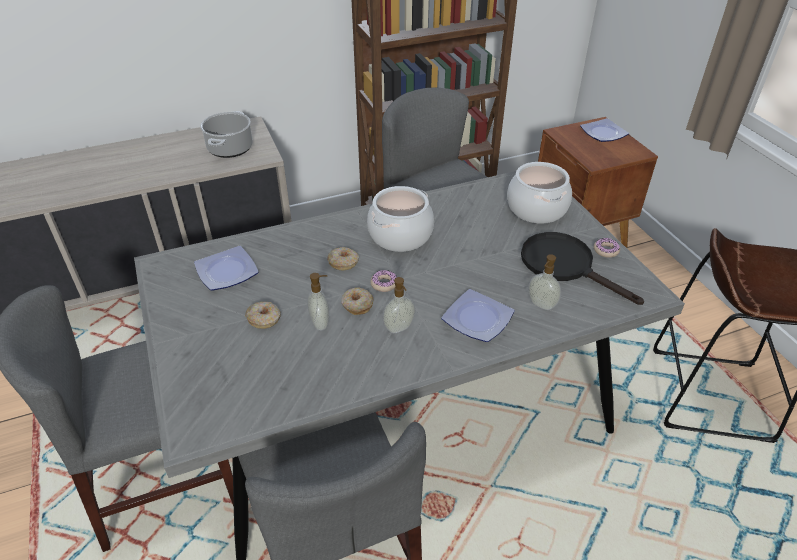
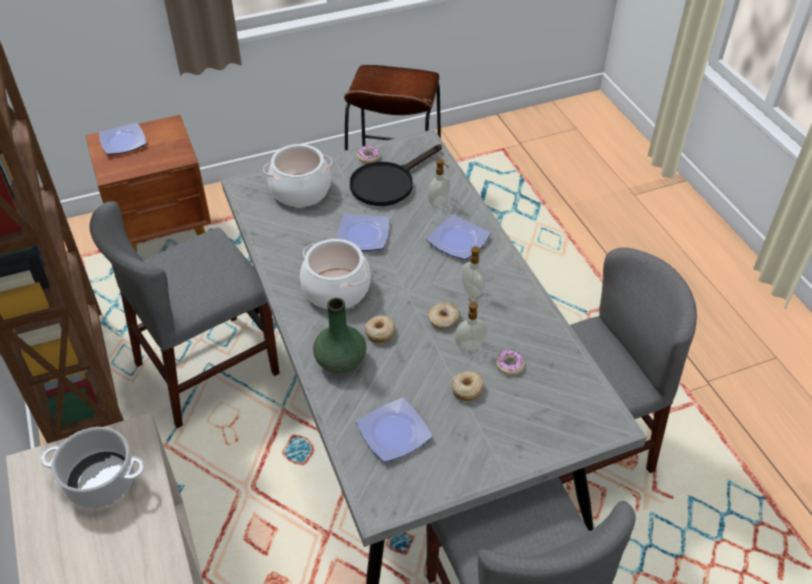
camera: 90 degrees left, 5 degrees up
(312, 240) = (340, 361): none -> green vase
(384, 284) = (413, 301): donut -> donut (509, 365)
(477, 250) = (364, 235): none -> plate

